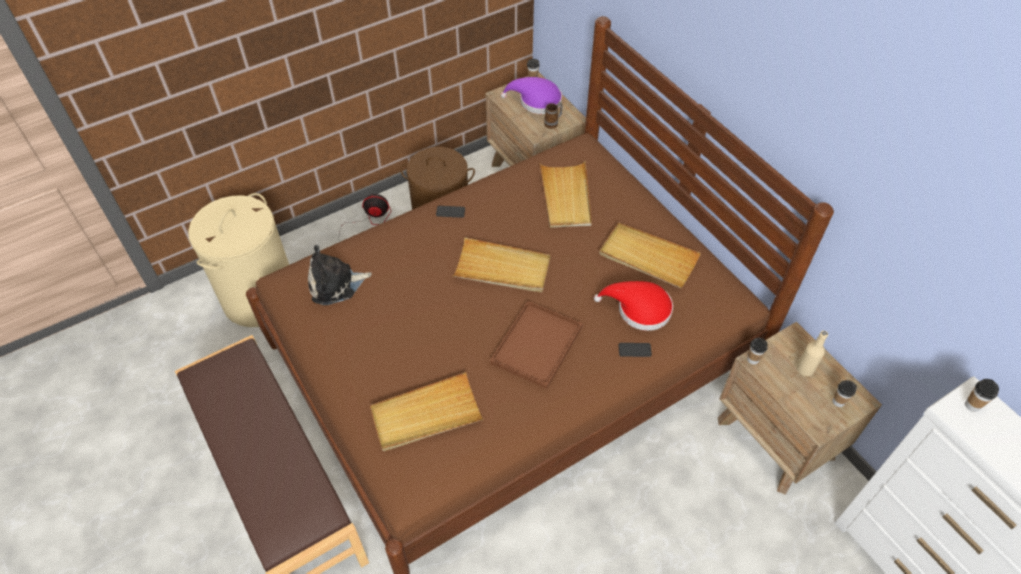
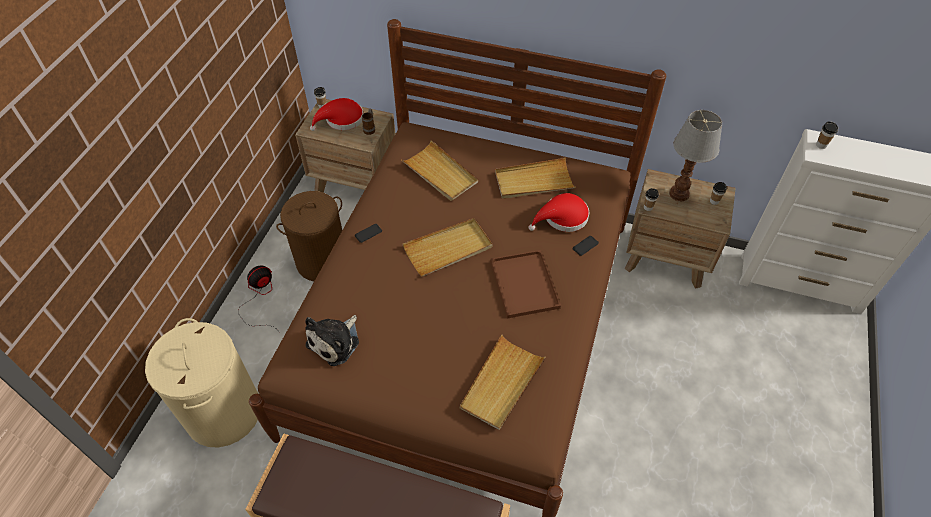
camera: 40 degrees left, 0 degrees up
(536, 101) = (341, 120): purple hat -> red hat
(805, 369) = (679, 194): beige bottle -> table lamp

